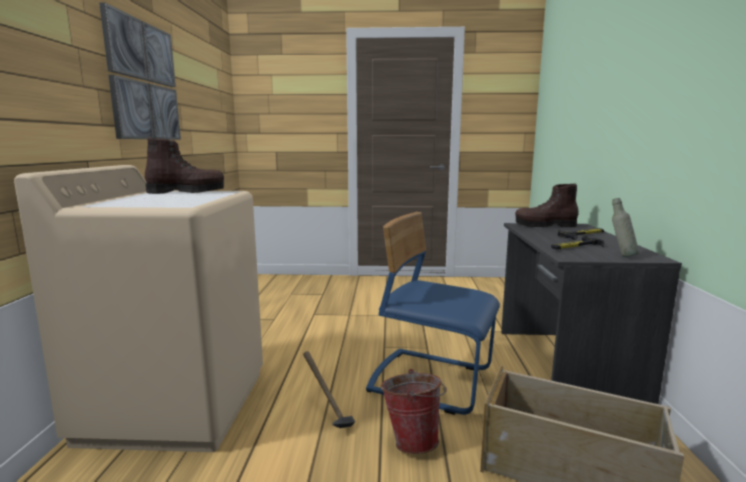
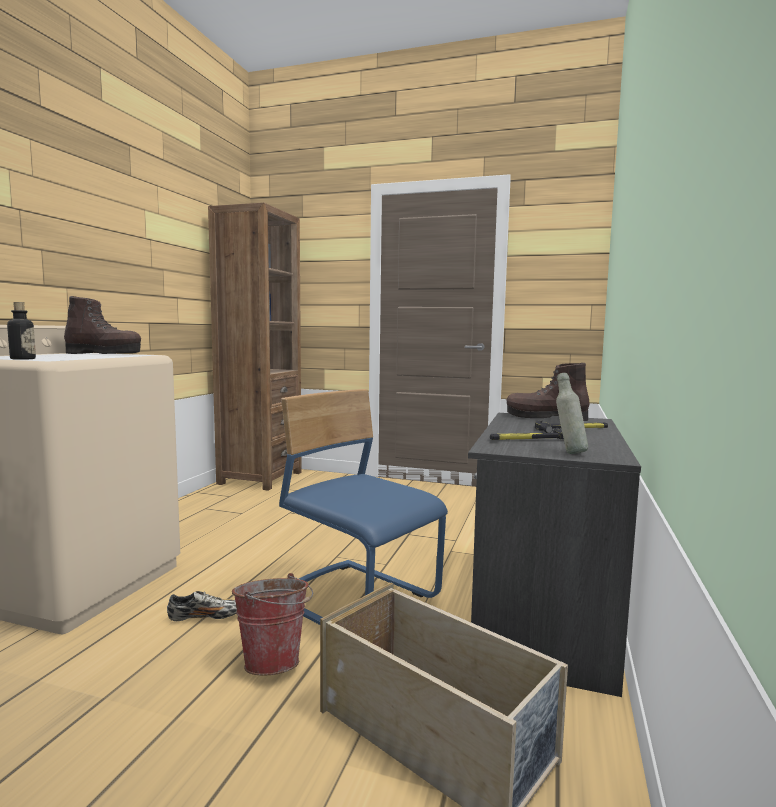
camera: 15 degrees right, 5 degrees down
(143, 81) = (107, 244): picture -> none
(153, 205) = (23, 359): none -> bottle
(261, 286) = (260, 478): none -> brown bookcase
(326, 415) = (205, 618): hammer -> shoe

